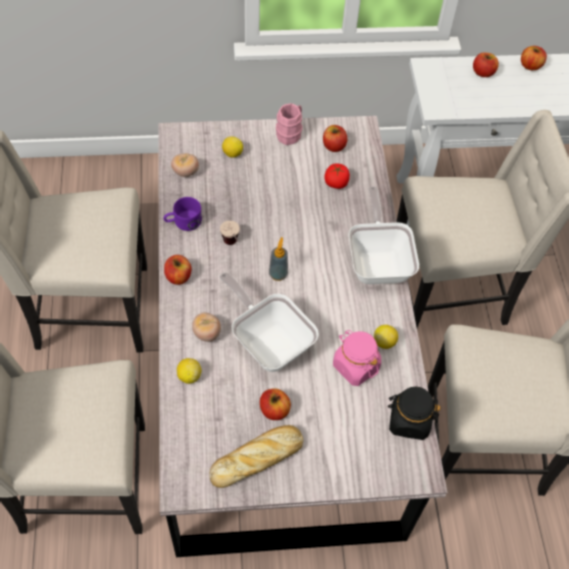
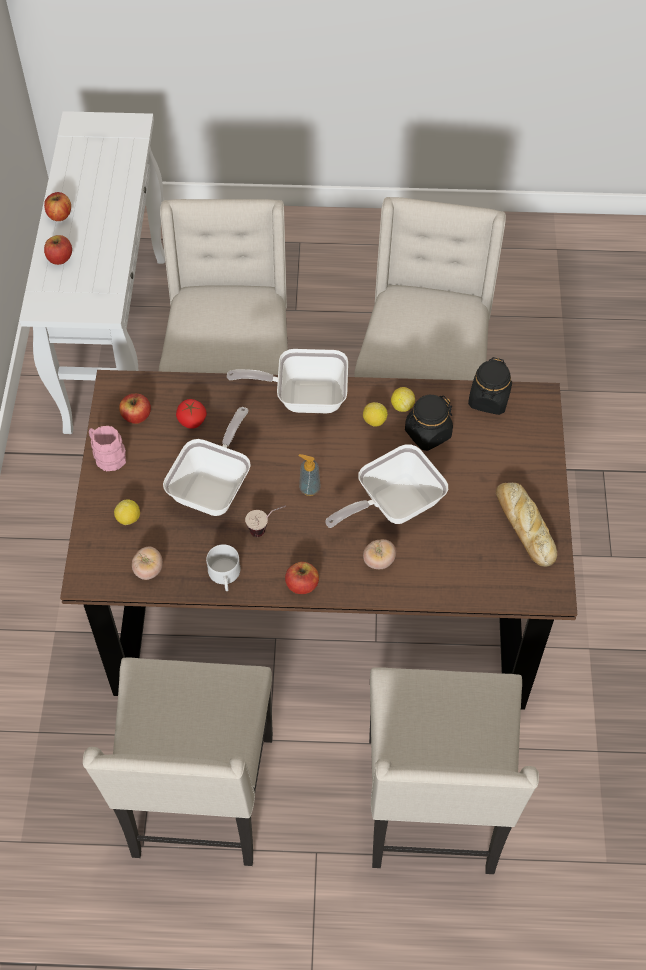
camera: 80 degrees left, 0 degrees up
(183, 222) = (225, 576): purple mug -> white mug
(189, 376) = (429, 580): lemon -> lemon (374, 421)
(270, 206) = (214, 487): none -> frying pan
(274, 410) = (472, 507): apple -> none
(280, 377) = (323, 589): grey dining table -> brown dining table
(355, 366) = (427, 434): pink jar -> black jar

